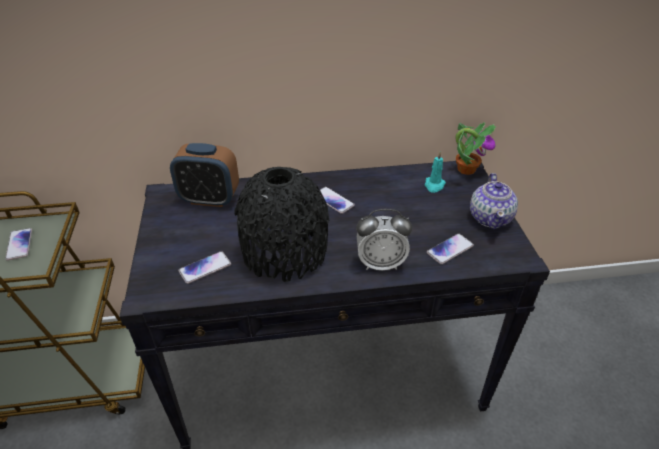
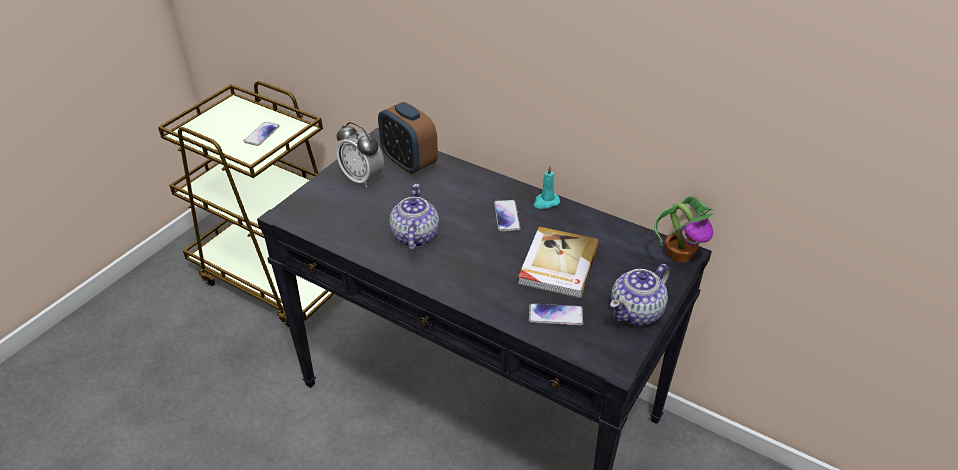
camera: 40 degrees right, 0 degrees up
(205, 268) = (344, 216): phone -> none
(284, 252) = (414, 237): black vase -> teapot
(380, 263) = (478, 290): alarm clock -> alarm clock (362, 178)
(407, 215) = (557, 264): none -> book
(434, 185) = (622, 252): turquoise candle -> turquoise candle (546, 202)

